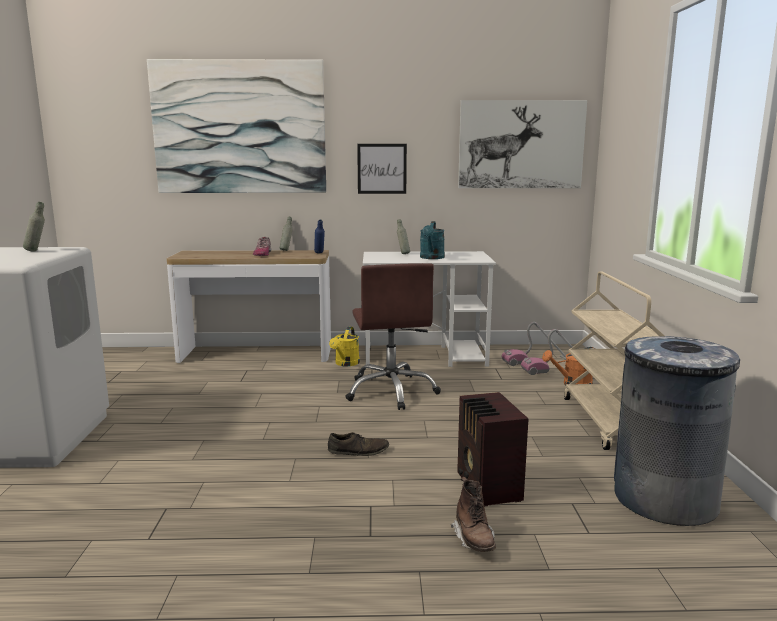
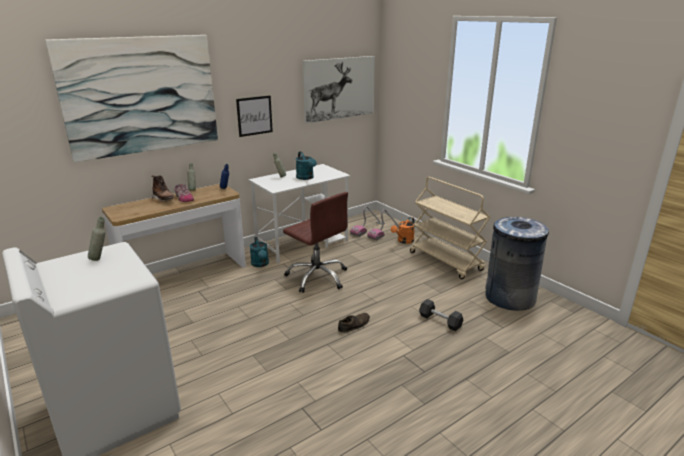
camera: 35 degrees left, 10 degrees up
(345, 364) = (260, 264): yellow watering can -> turquoise watering can
(474, 540) = (467, 352): brown boot -> brown boot (164, 199)
(488, 487) = (440, 321): radio -> black dumbbell

